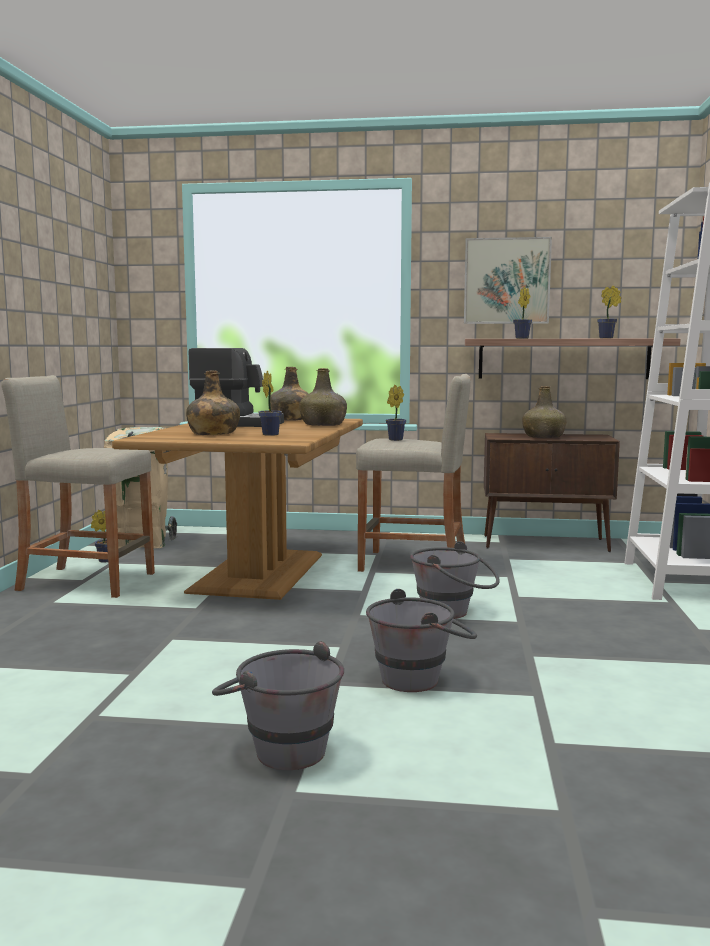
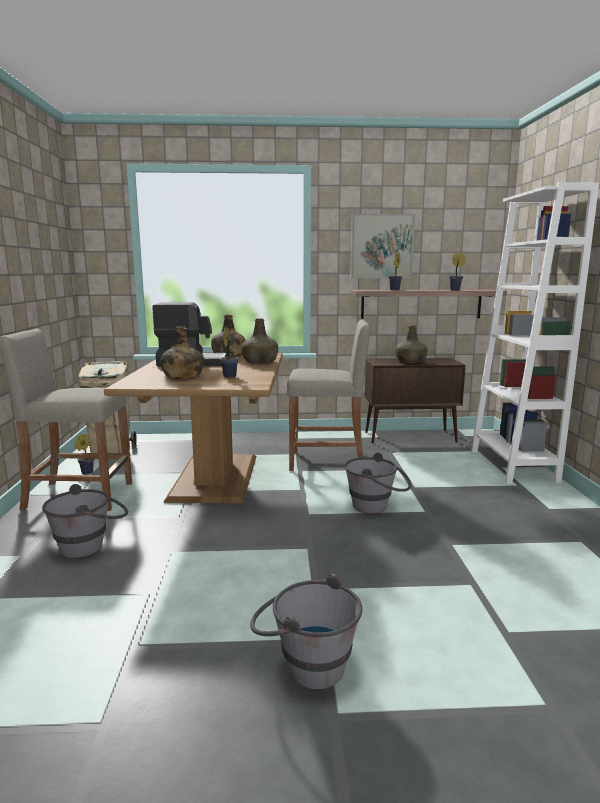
camera: 10 degrees left, 5 degrees up
(394, 440) = (312, 371): potted plant -> none
(421, 678) = (382, 575): grey bucket -> grey bucket (91, 545)

